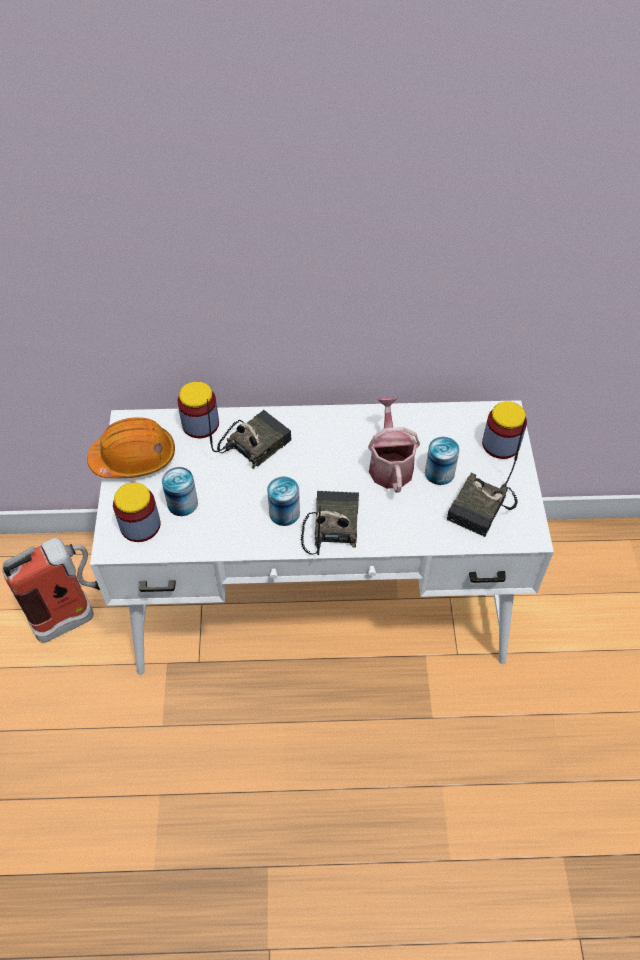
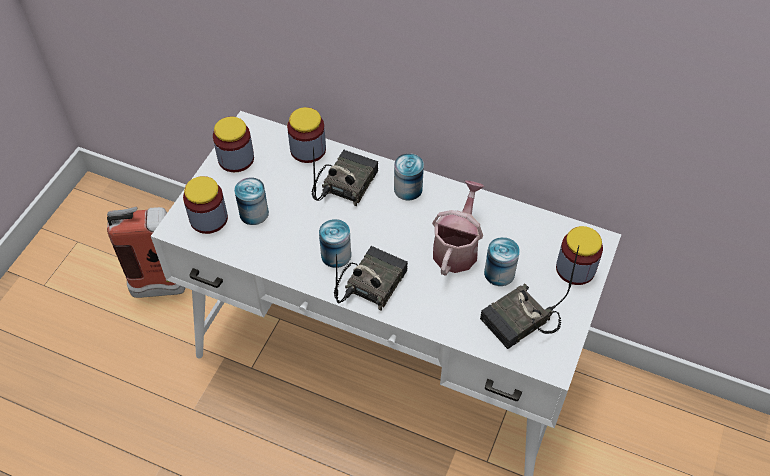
camera: 25 degrees right, 0 degrees up
(134, 458) = (236, 159): orange hard hat -> jar
(254, 443) = (344, 183): radio -> radio turned 45 degrees counterclockwise
(316, 427) = (408, 189): none -> can

